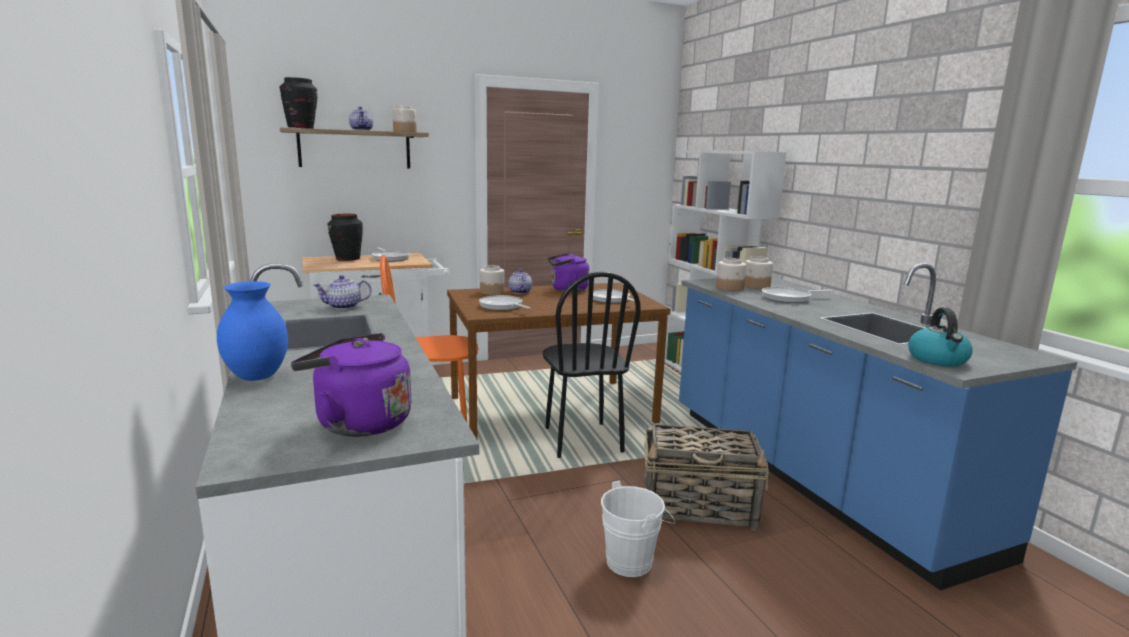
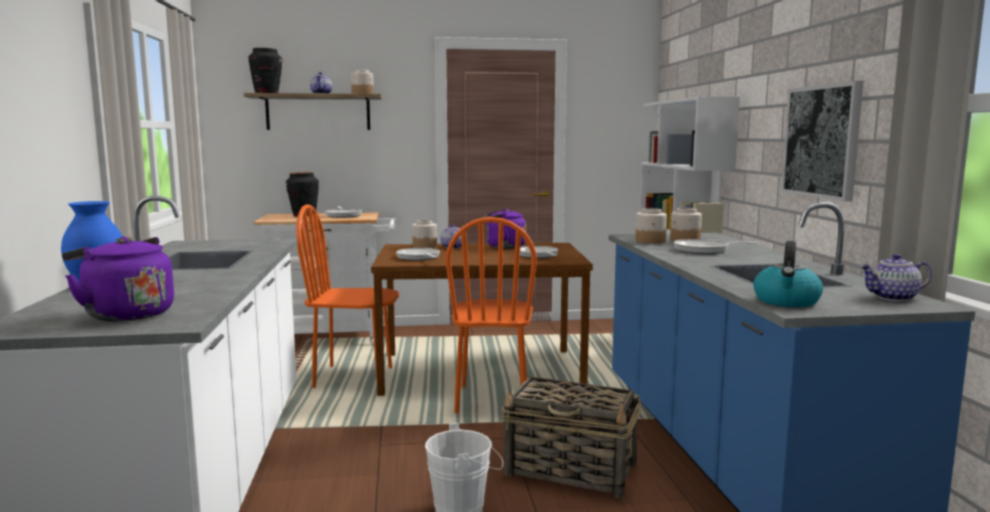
camera: 15 degrees right, 5 degrees down
(343, 307) = (241, 245): teapot -> teapot (893, 298)
(582, 440) = (492, 400): black chair -> orange chair
(886, 201) = (822, 141): none -> picture

